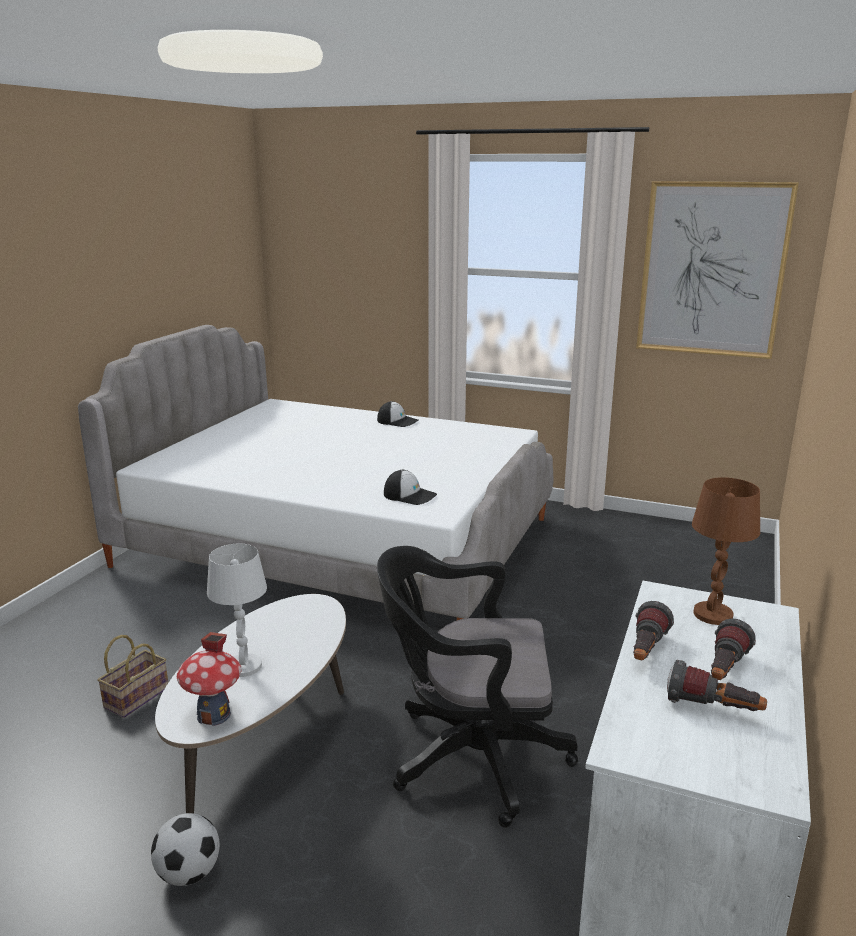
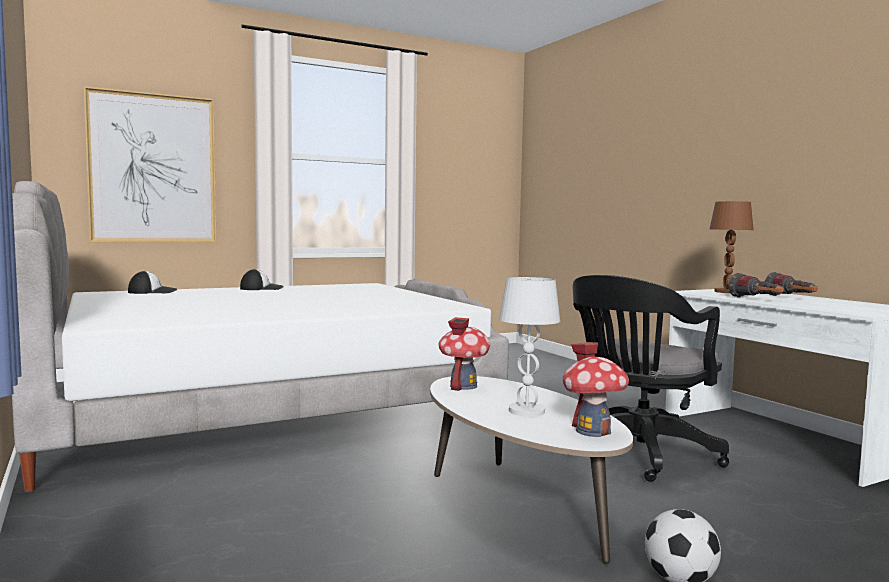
camera: 50 degrees left, 15 degrees down
(137, 696) = (347, 538): basket -> none
(294, 612) = (463, 386): none -> toy house
(410, 495) = (412, 304): cap -> cap (153, 292)
(712, 270) = (465, 157): picture -> picture (153, 168)
(713, 709) = (831, 303): flashlight -> none

